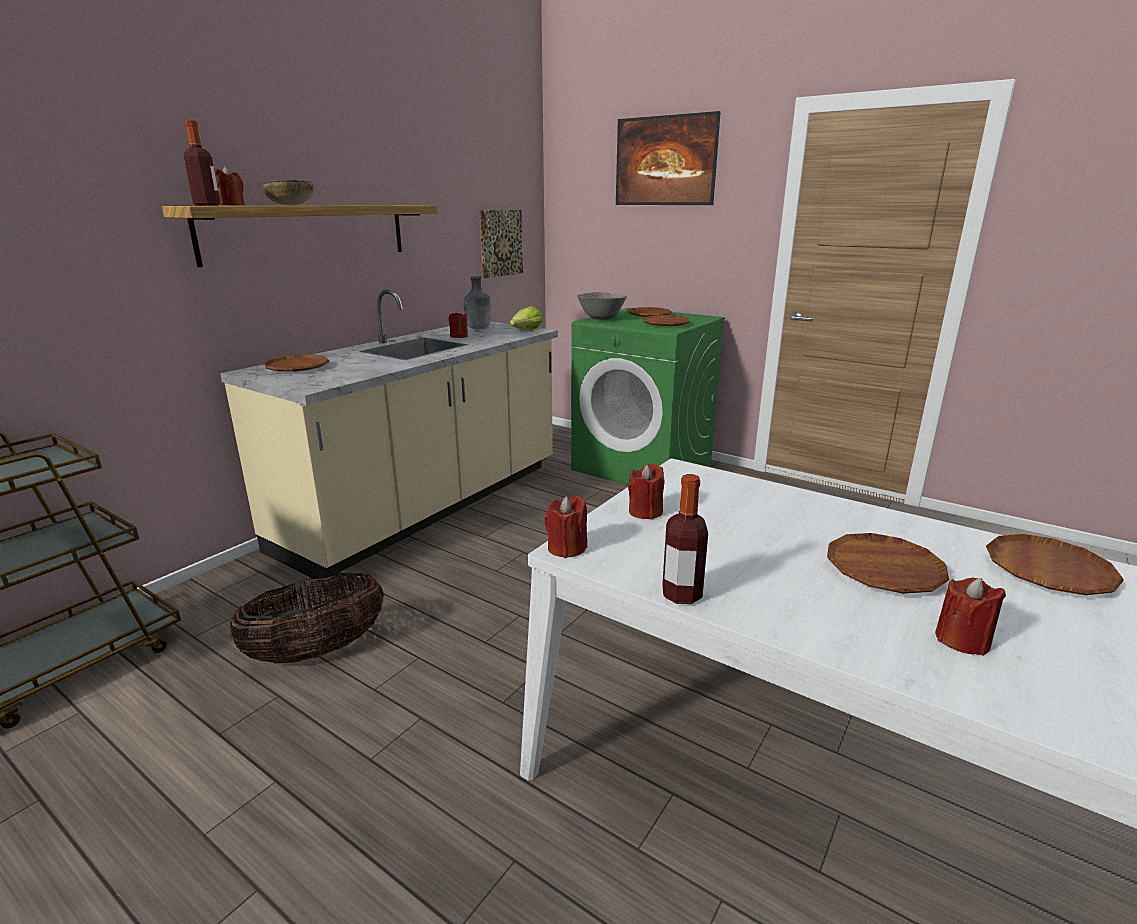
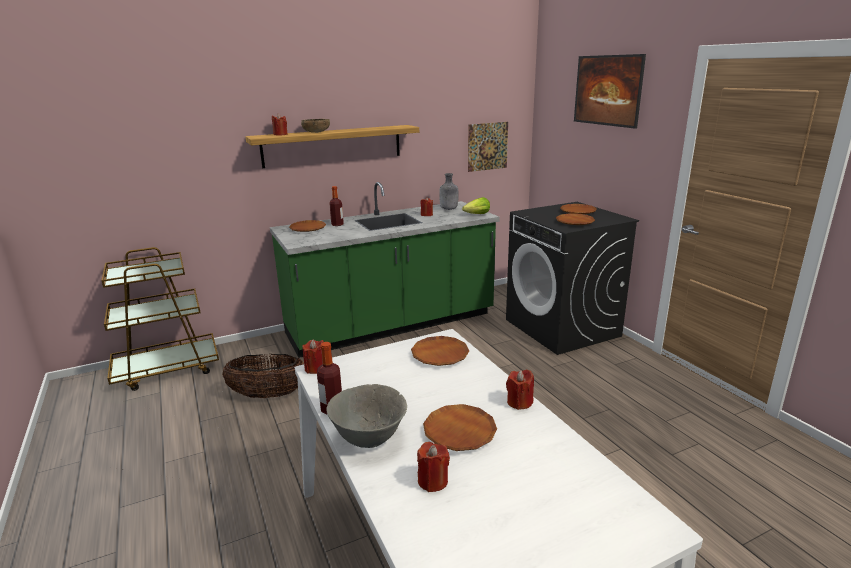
camera: 30 degrees right, 0 degrees up
(207, 205) = (264, 136): bottle -> bottle (337, 224)
(427, 506) = (391, 325): beige counter -> green counter
(601, 319) = (535, 211): grey bowl -> grey bowl (368, 437)
(643, 466) = (562, 328): green washing machine -> black washing machine
(645, 512) = (384, 359): red candle -> red candle (519, 402)
(1048, 571) = (565, 467): brown plate -> brown plate (440, 354)

